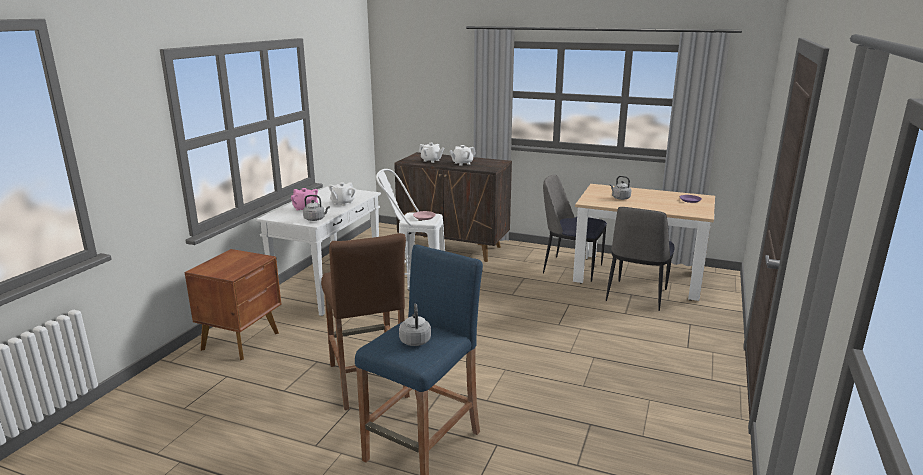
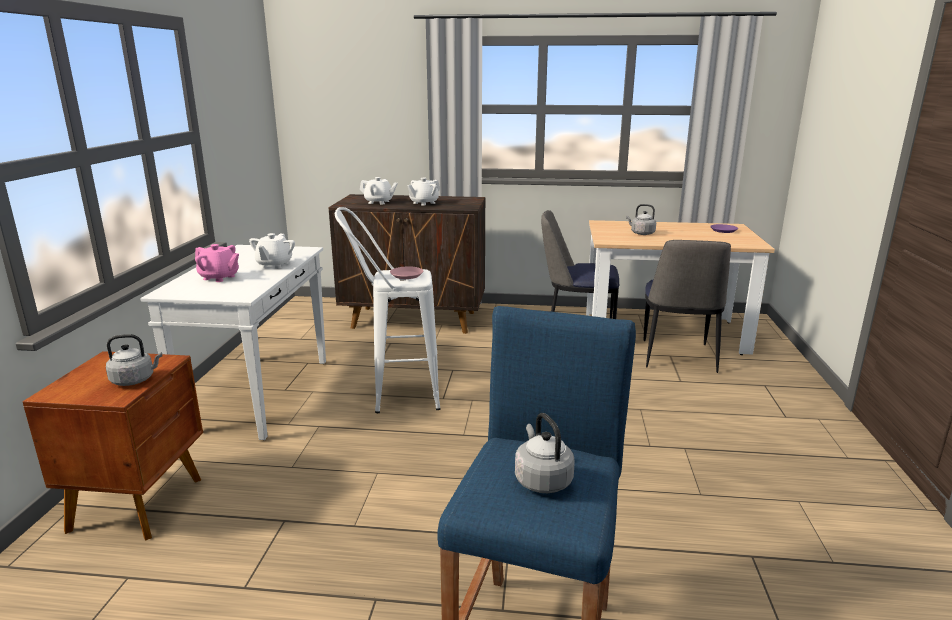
camera: 15 degrees left, 0 degrees up
(315, 219) = (243, 290): grey kettle -> grey kettle (135, 380)
(368, 380) = (383, 540): brown stool -> none

